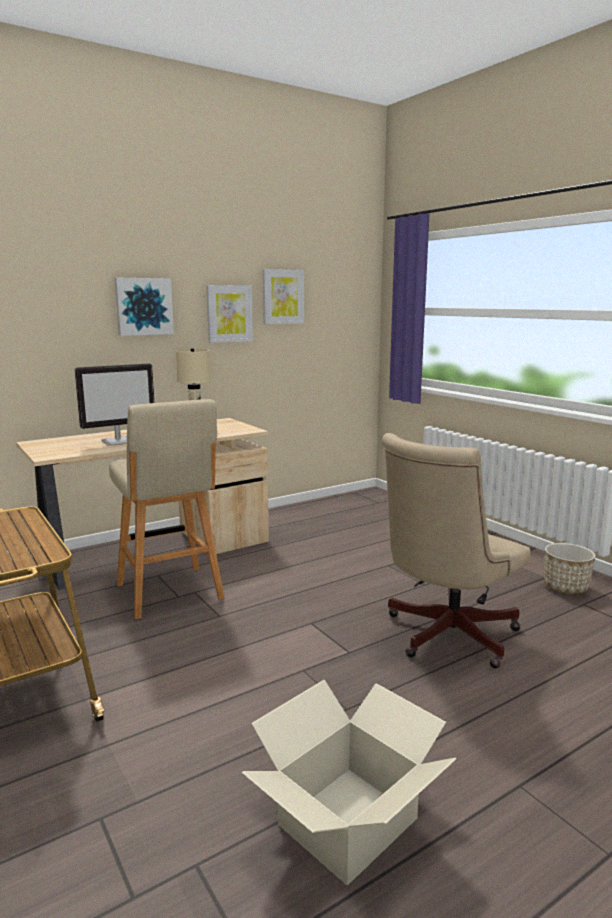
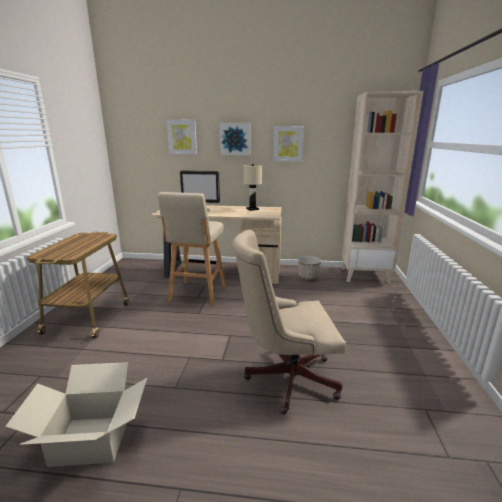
camera: 40 degrees right, 5 degrees up
(282, 297) = (327, 133): picture -> picture (182, 137)
(356, 501) = (365, 275): none -> beige bookcase
(565, 588) = (430, 390): planter -> planter (308, 277)

